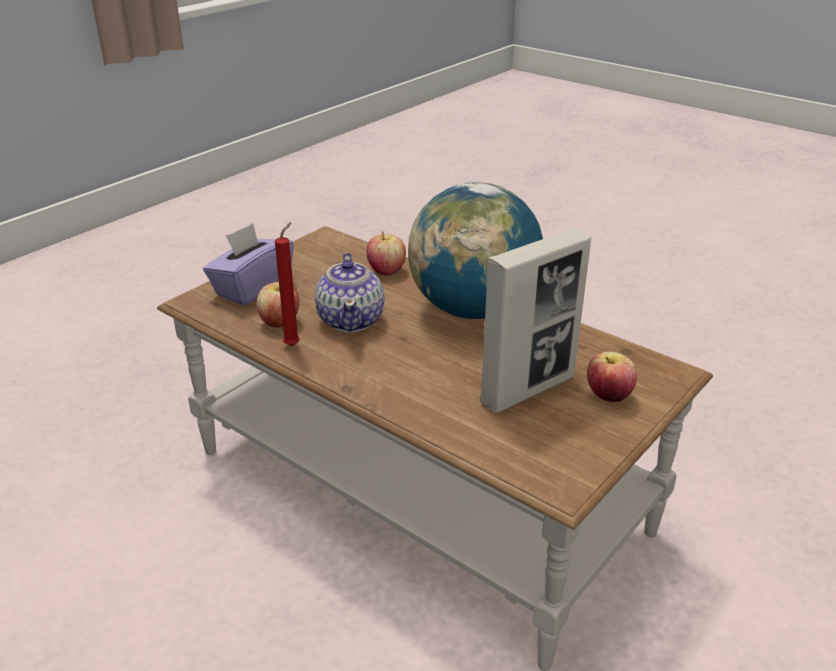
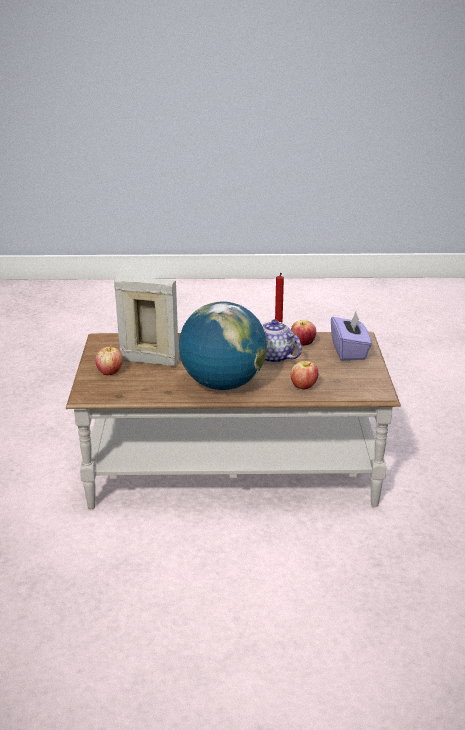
camera: 140 degrees right, 5 degrees down
(528, 390) = (149, 361): picture frame -> picture frame turned 90 degrees clockwise

